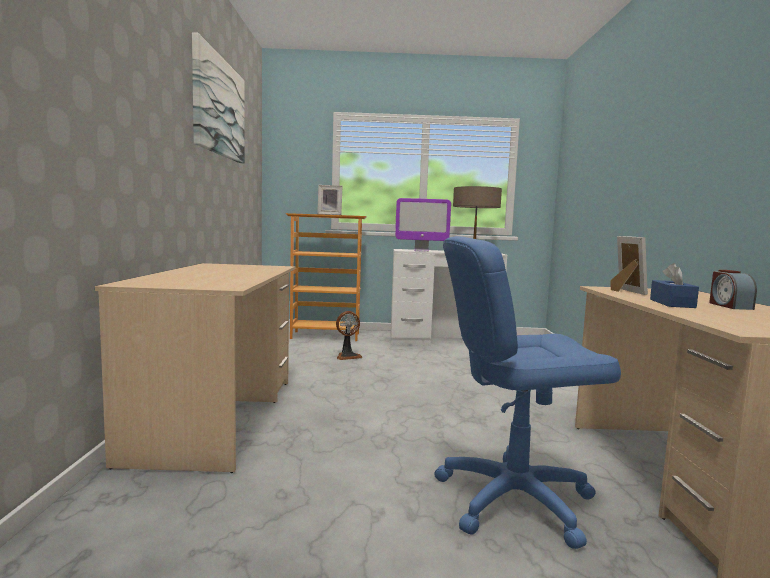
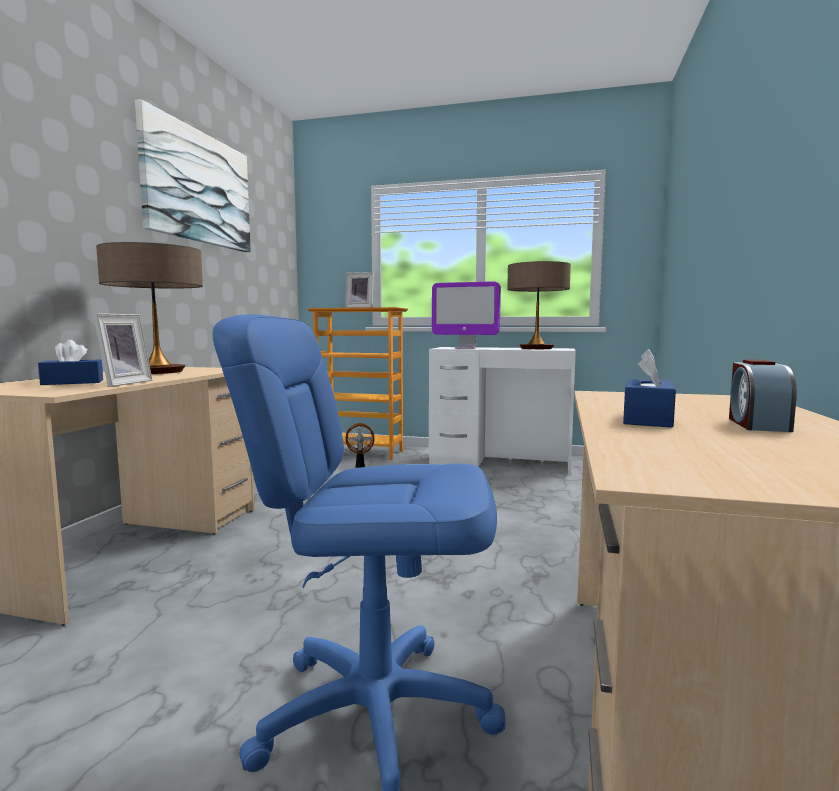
camera: 15 degrees right, 0 degrees up
(200, 278) = (72, 382): none -> blue tissue box
(229, 269) = (158, 372): none -> table lamp
(624, 291) = (622, 398): picture frame -> picture frame (122, 383)

